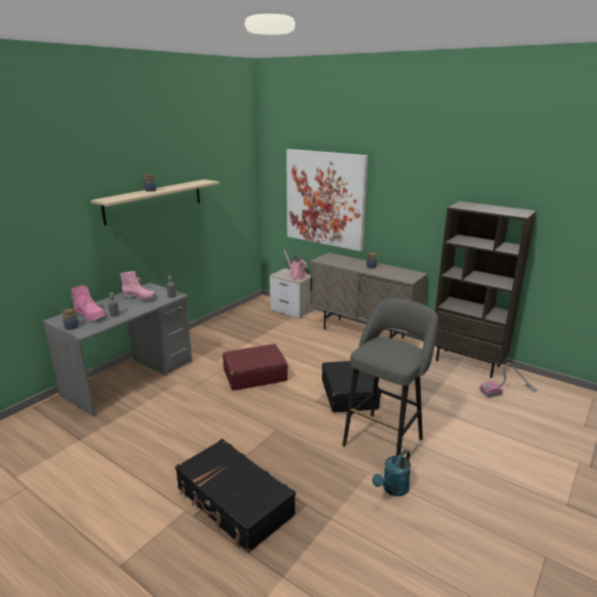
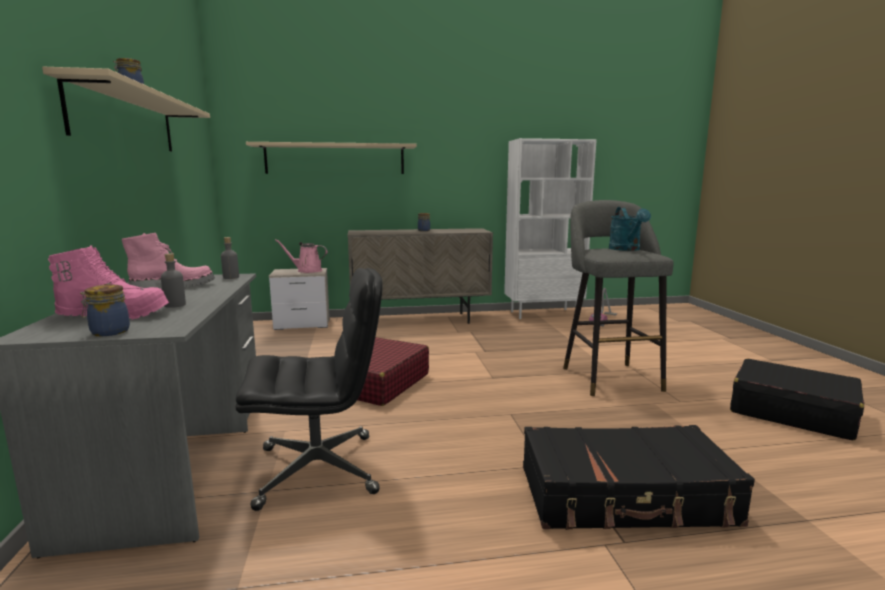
camera: 45 degrees left, 10 degrees down
(160, 410) = (319, 469): none -> black office chair
(325, 198) = (335, 159): picture -> beige shelf
(349, 394) = (508, 361): black suitcase -> black suitcase (791, 412)
(393, 489) = (693, 404): turquoise watering can -> turquoise watering can (626, 249)
(468, 363) = (543, 313): brown bookcase -> white bookcase

